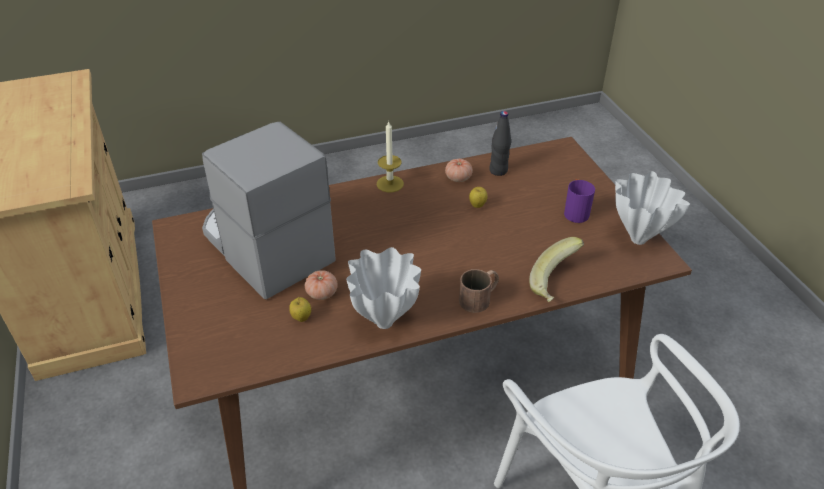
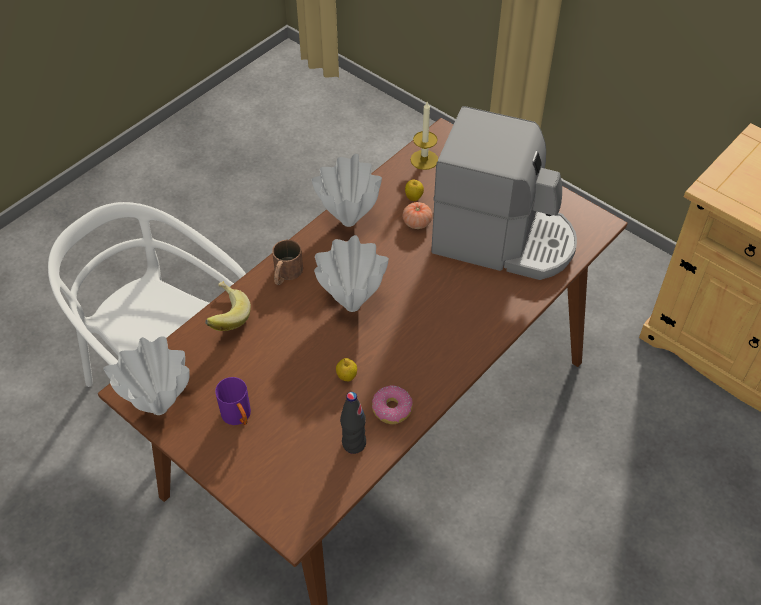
camera: 150 degrees right, 10 degrees up
(390, 184) = (457, 364): candle -> candle (424, 160)
(436, 250) = (352, 304): none -> white vase
(458, 178) = (391, 408): tomato -> donut

